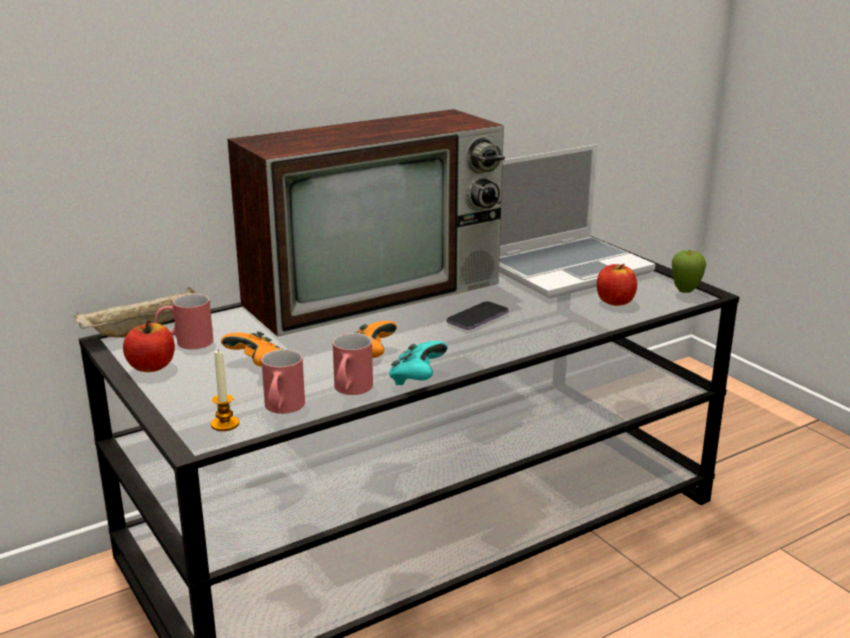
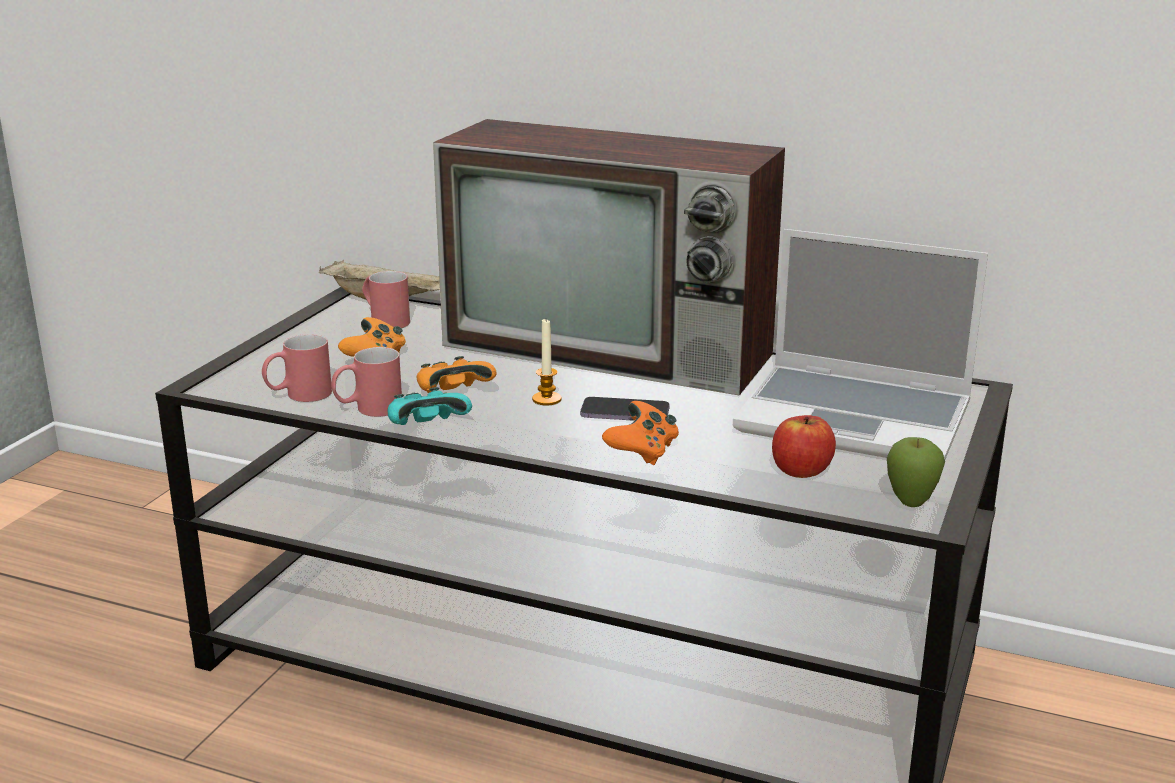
camera: 55 degrees right, 0 degrees up
(151, 367) = (318, 325): apple -> none
(225, 424) = (247, 385): candle -> candle (546, 399)
(540, 330) = (642, 452): none -> orange game controller

